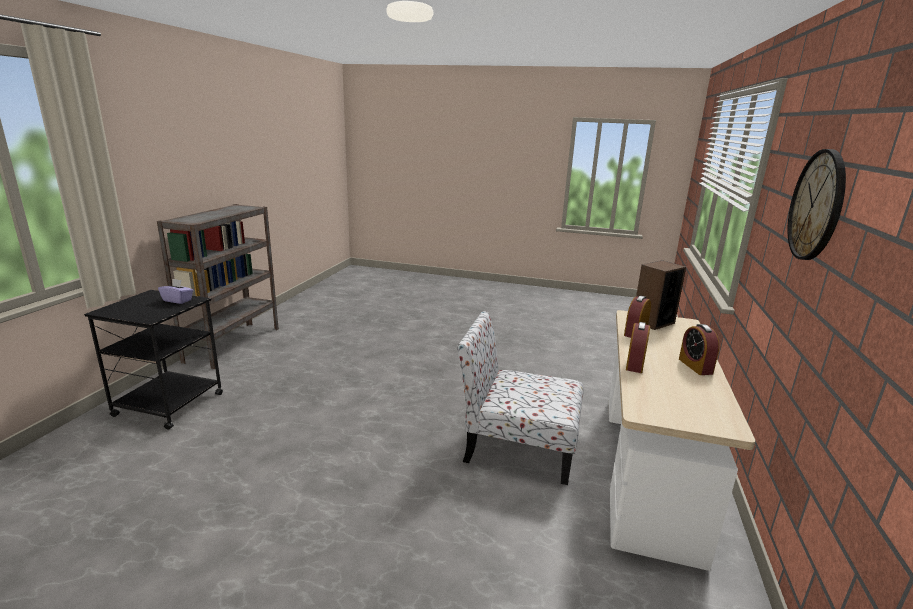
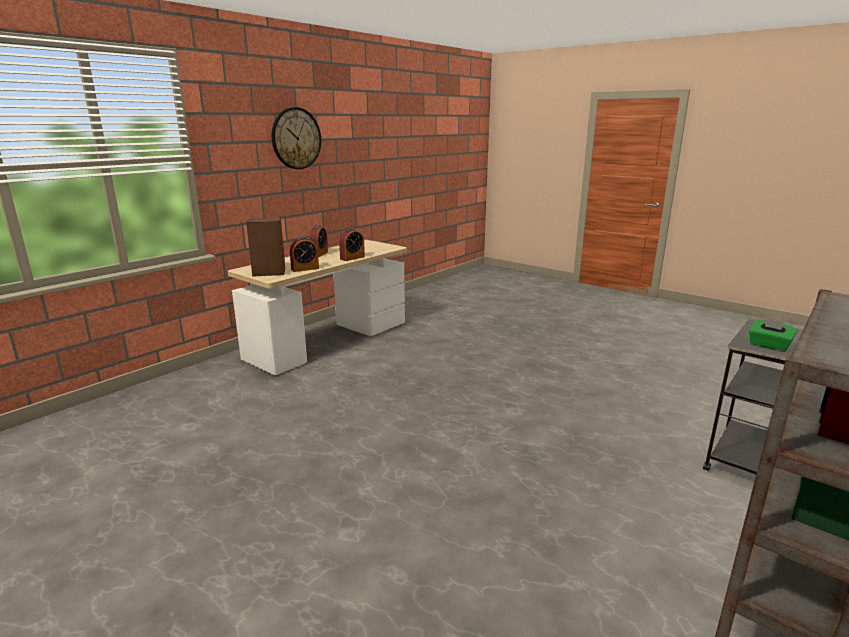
camera: 155 degrees left, 0 degrees up
(178, 300) = (768, 346): purple tissue box -> green tissue box
(517, 446) = (401, 364): chair -> none

